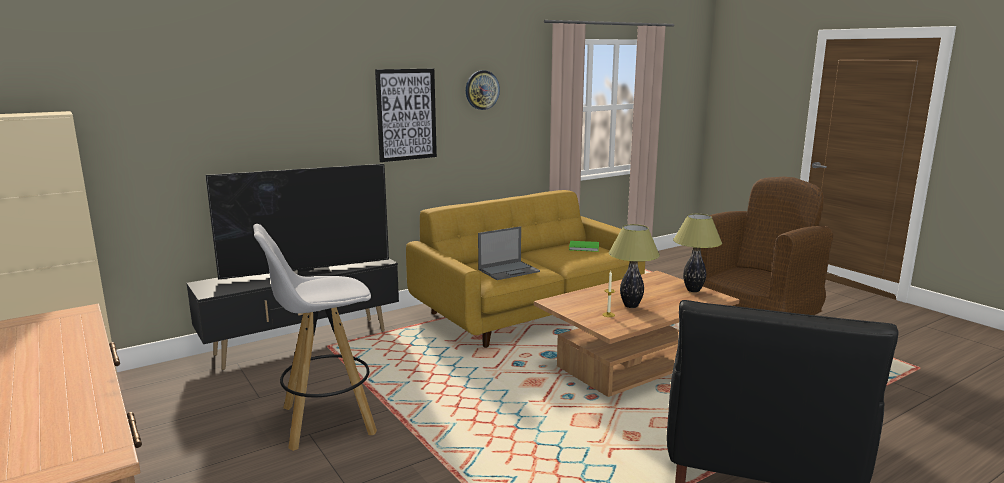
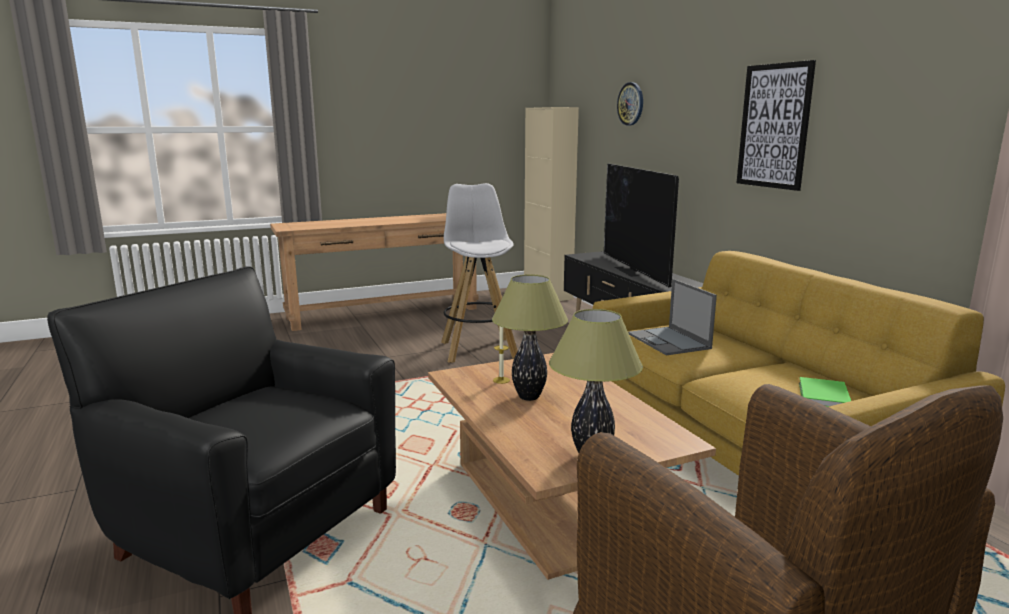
camera: 100 degrees right, 0 degrees up
(482, 90) = (887, 92): wall clock -> wall clock (631, 104)

